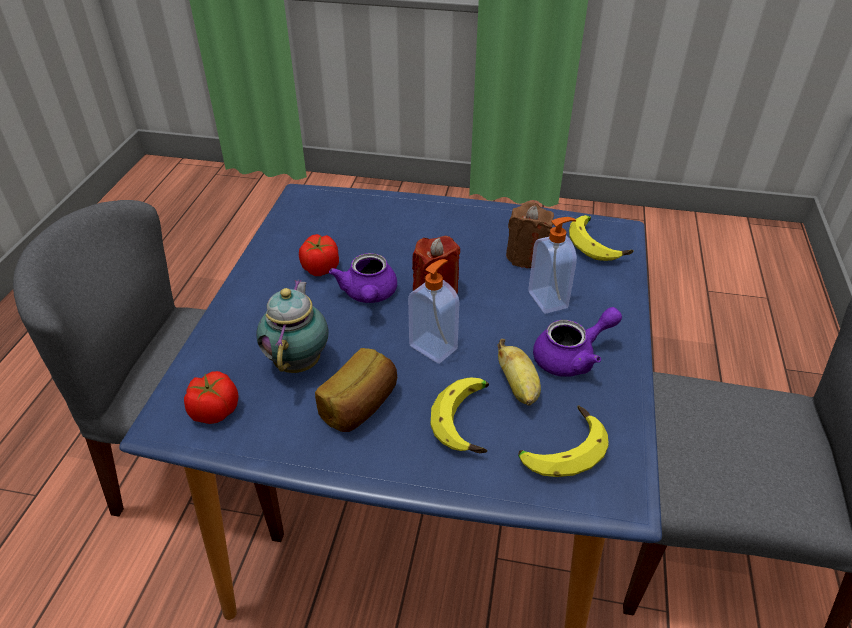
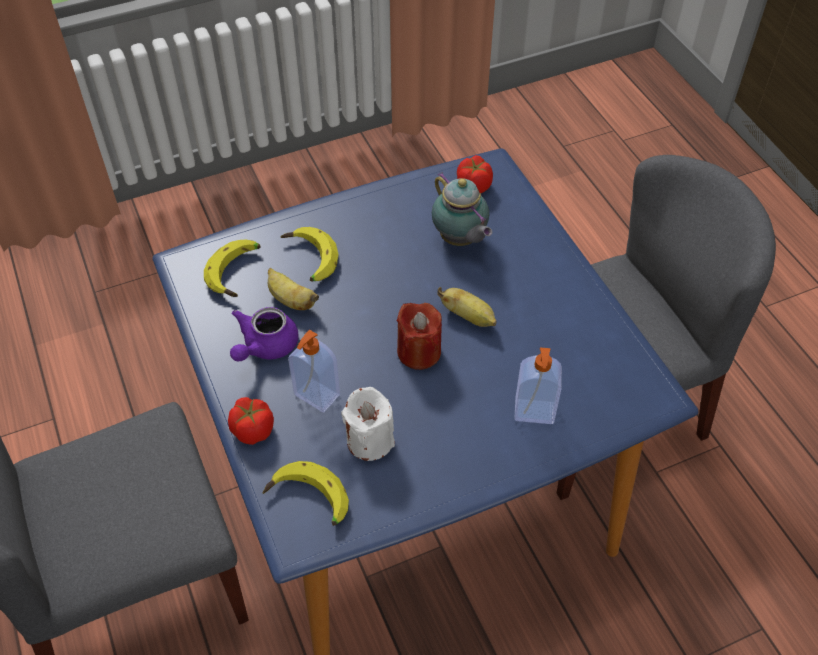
camera: 145 degrees right, 10 degrees up
(320, 268) = (536, 321): tomato -> tomato (252, 429)
(361, 406) = (387, 233): bread -> none
(368, 295) = (468, 317): purple teapot -> banana
(434, 347) = (376, 300): soap dispenser -> soap dispenser (534, 412)
(526, 256) = (369, 440): brown candle -> white candle

